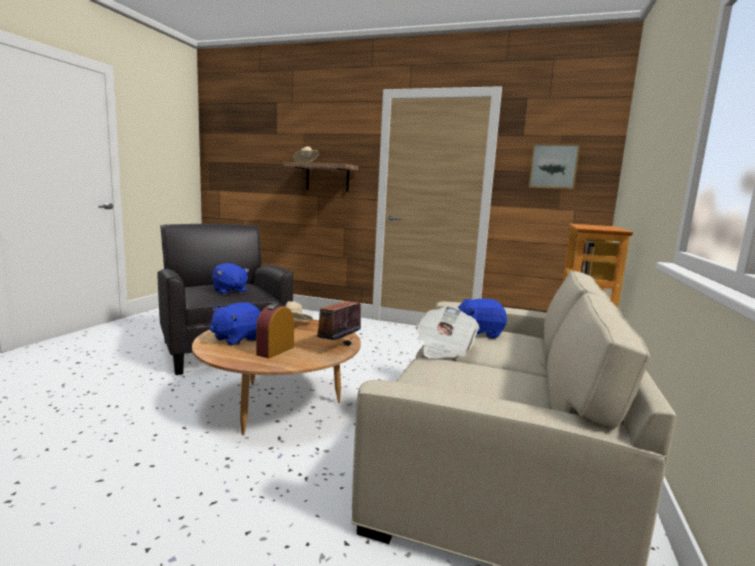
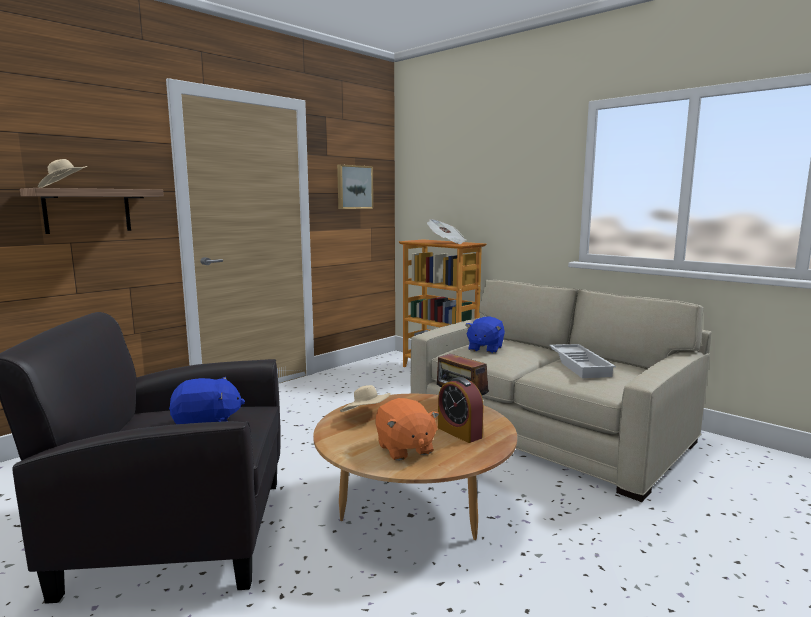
camera: 65 degrees left, 0 degrees up
(236, 339) = (404, 449): blue plush toy -> orange plush toy
(444, 349) = (519, 365): newspaper -> newspaper (447, 242)
(481, 375) = (581, 365): none -> white tray

